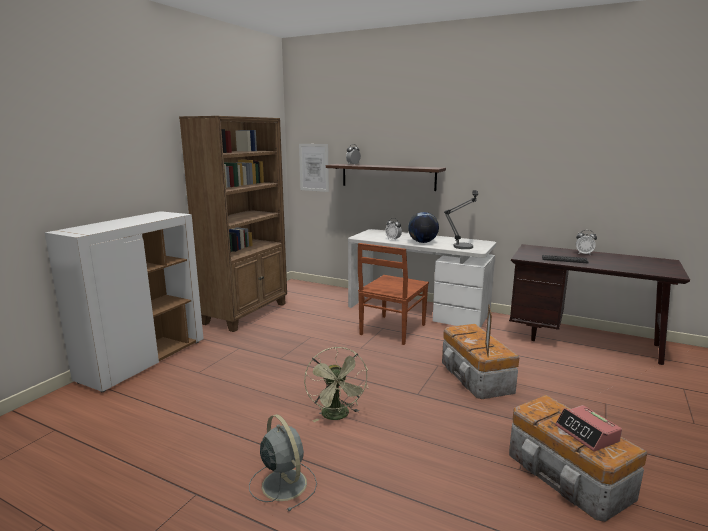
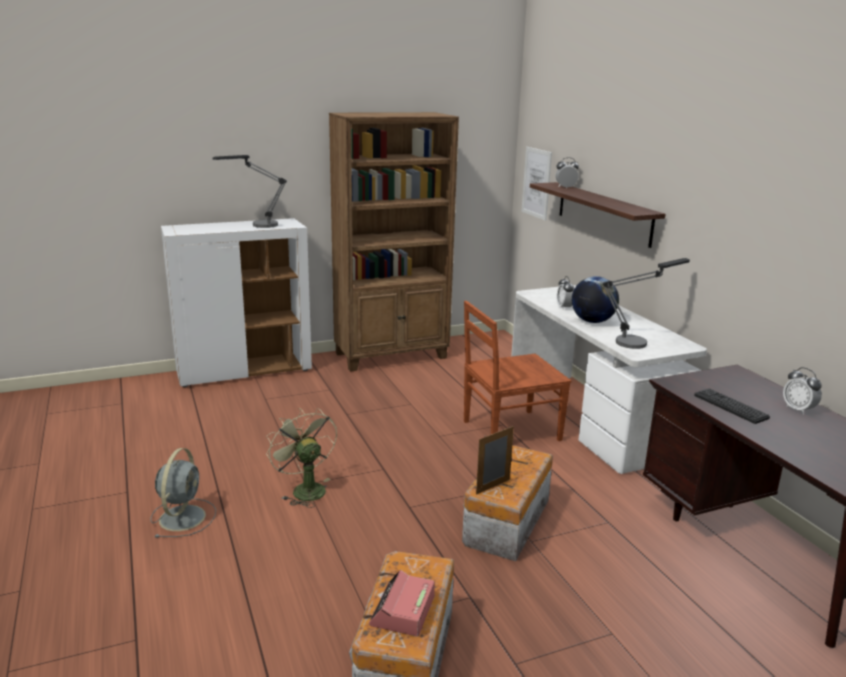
camera: 40 degrees right, 5 degrees up
(145, 218) = (257, 225): none -> table lamp
(337, 416) = (304, 489): green fan -> green fan turned 120 degrees clockwise

